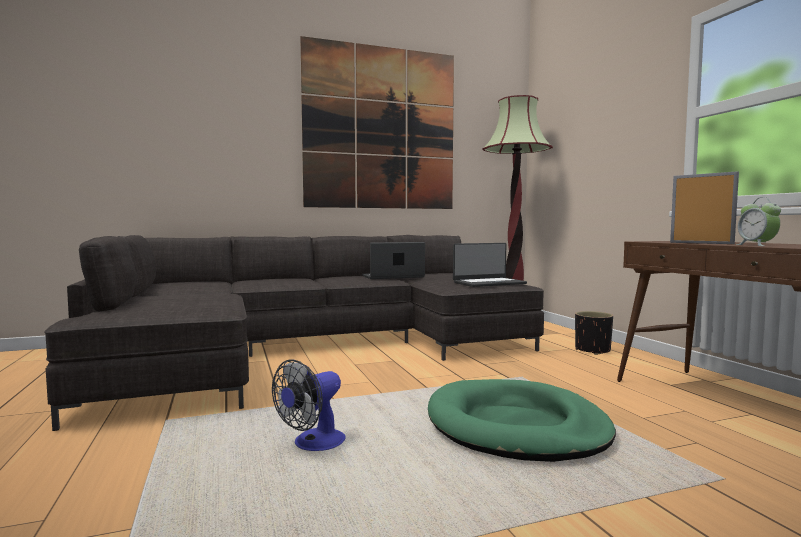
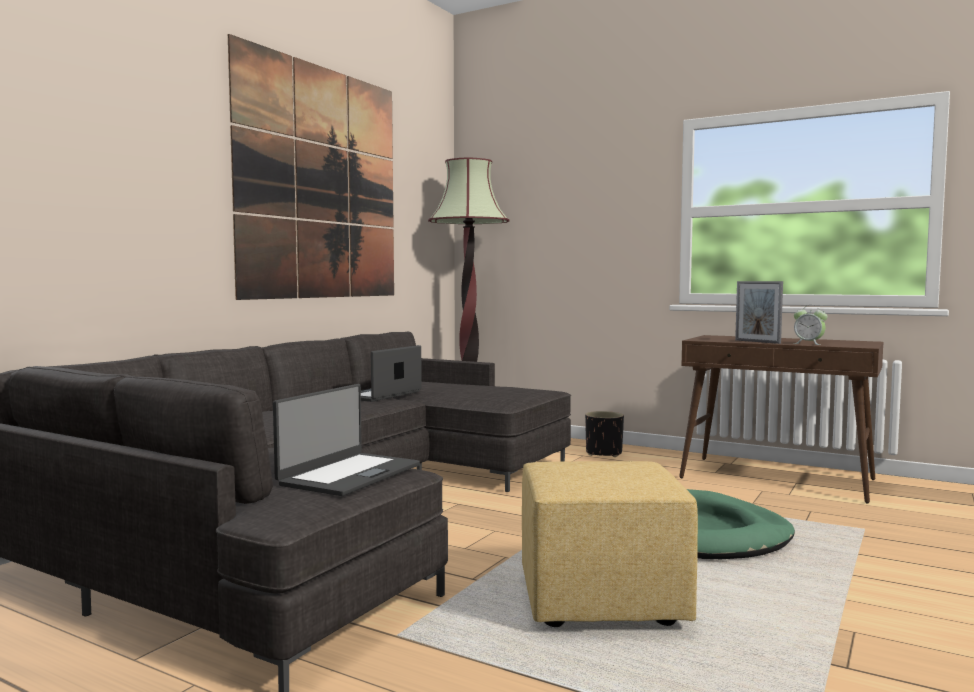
camera: 40 degrees left, 0 degrees up
(312, 444) = (601, 599): fan -> yellow ottoman
(488, 283) = (518, 392): laptop -> laptop (349, 474)
(701, 243) = (757, 341): picture frame -> picture frame turned 135 degrees counterclockwise

